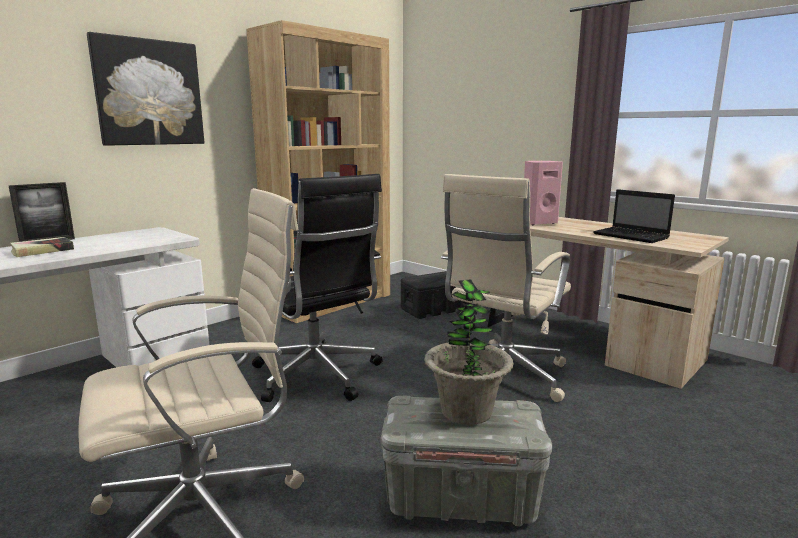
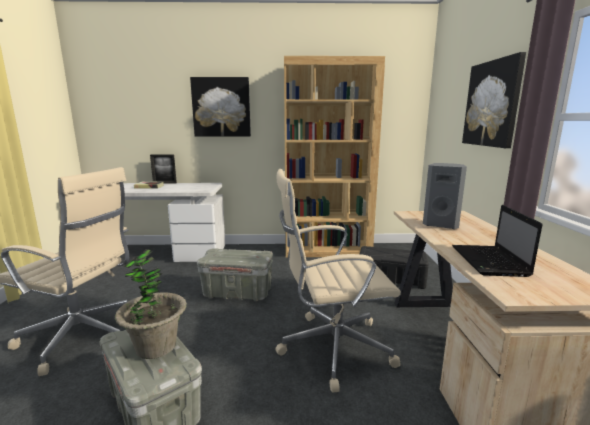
camera: 45 degrees right, 0 degrees up
(318, 376) = (237, 293): black office chair -> grey storage box
(521, 102) = (492, 104): none -> picture
(538, 223) = (441, 225): pink speaker -> grey speaker

